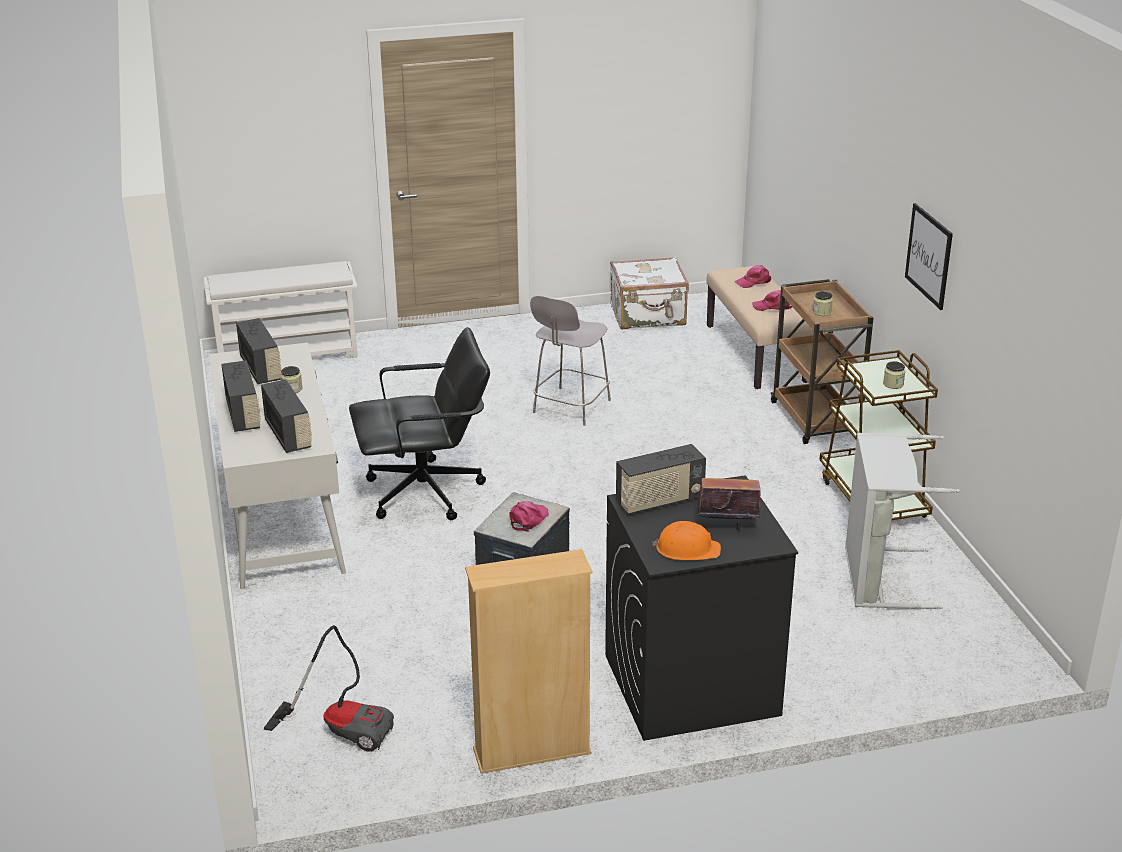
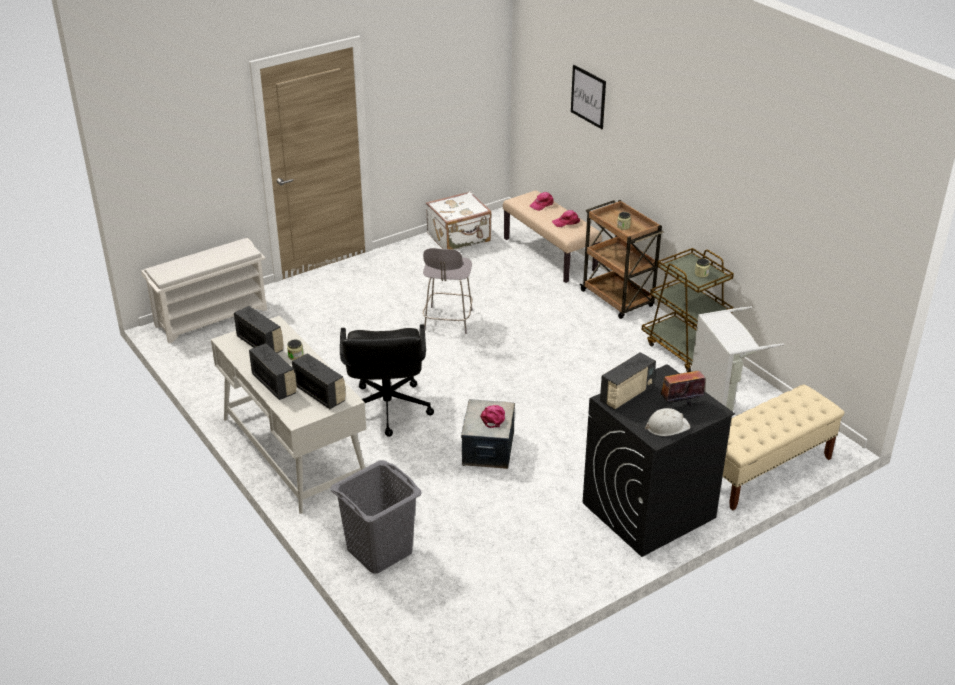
camera: 20 degrees left, 5 degrees up
(305, 653) = (379, 551): none -> grey laundry basket
(343, 728) = (441, 599): vacuum cleaner -> none
(425, 493) = (387, 409): black office chair -> black office chair turned 120 degrees clockwise
(532, 752) = (576, 583): beige bookcase -> none
(687, 549) = (666, 426): orange hard hat -> white hard hat
(893, 671) = (764, 470): none -> beige bench
(929, 255) = (714, 183): picture -> picture (588, 96)

